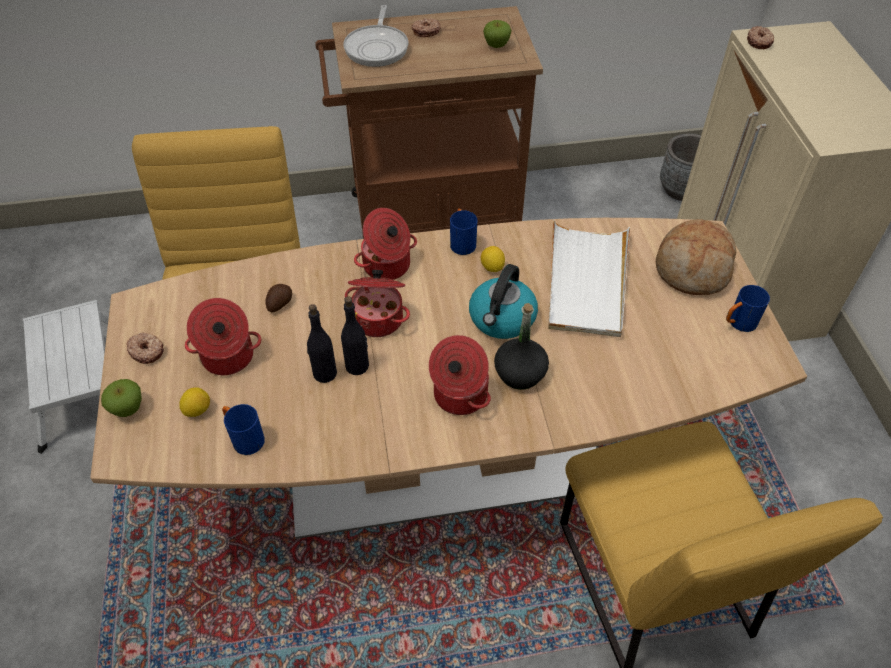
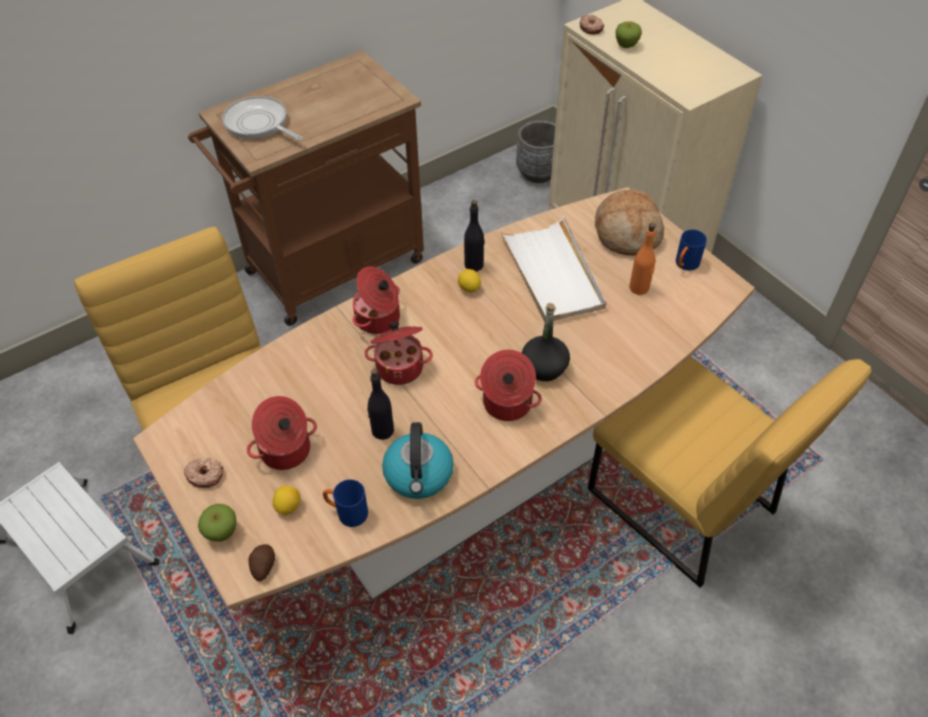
camera: 25 degrees left, 0 degrees up
(279, 303) = (302, 386): potato -> potato (263, 566)
(357, 366) = (407, 413): black bottle -> black bottle (474, 265)
(377, 48) = (259, 124): frying pan -> frying pan turned 150 degrees clockwise
(426, 31) = (294, 96): donut -> none
(461, 242) = (430, 276): blue mug -> none
(496, 45) = (367, 91): apple -> apple (626, 46)
(502, 319) = (503, 328): kettle -> kettle (419, 475)
(671, 329) = (639, 288): none -> orange bottle

